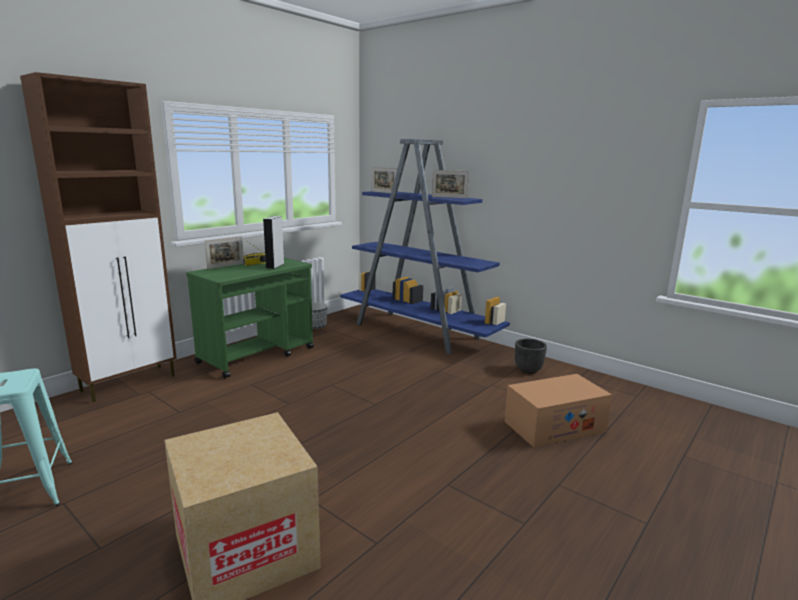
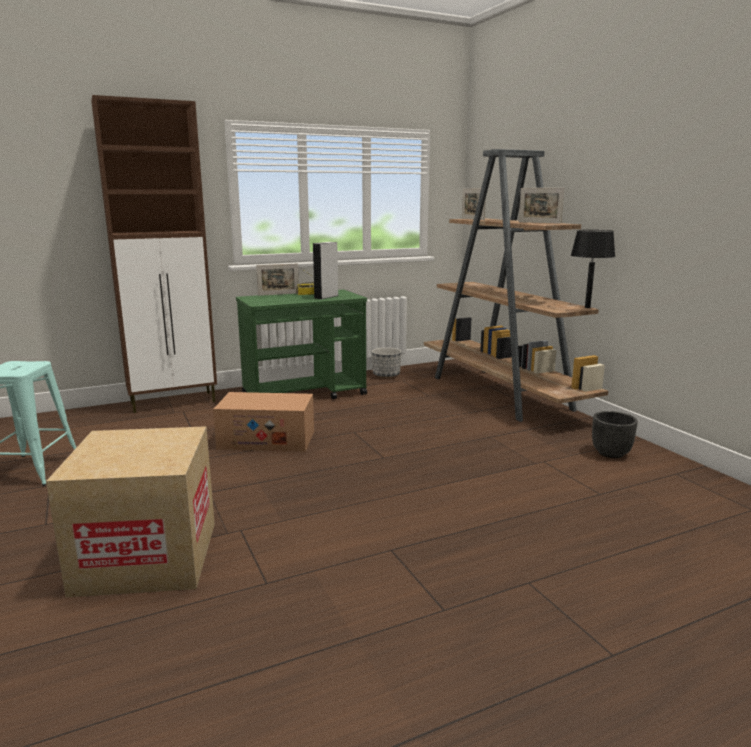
camera: 25 degrees right, 0 degrees up
(418, 332) = (501, 394): blue bookcase -> brown bookcase
(491, 261) = (587, 307): none -> black table lamp
(554, 426) = (586, 520): cardboard box -> cardboard box (266, 440)

